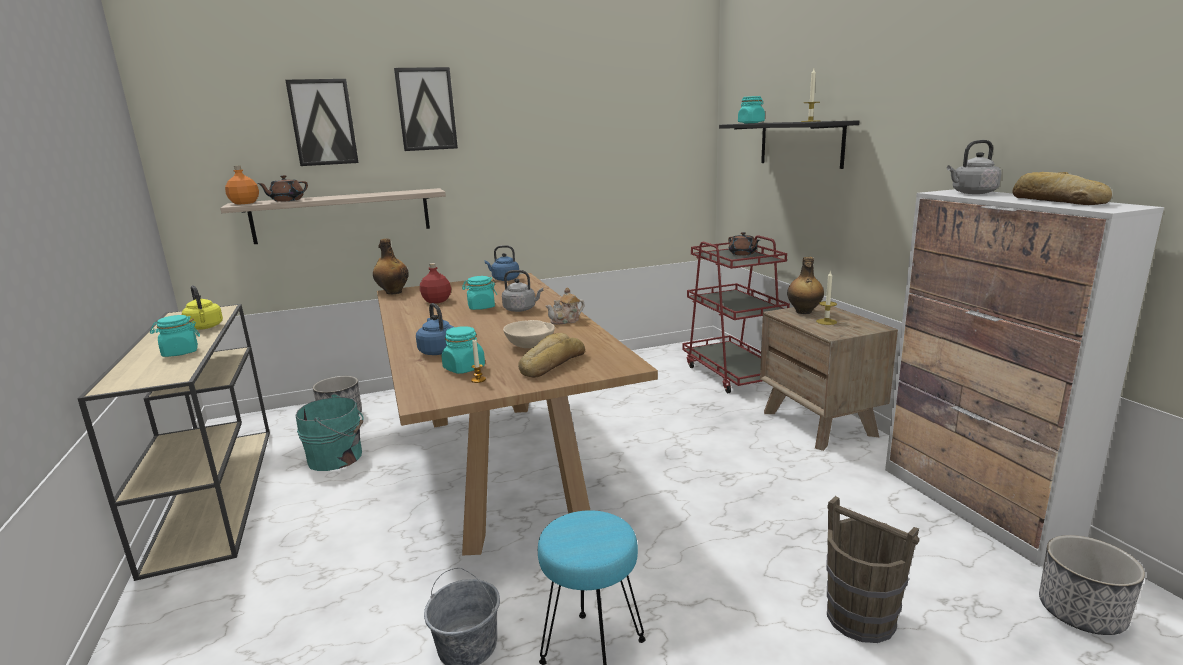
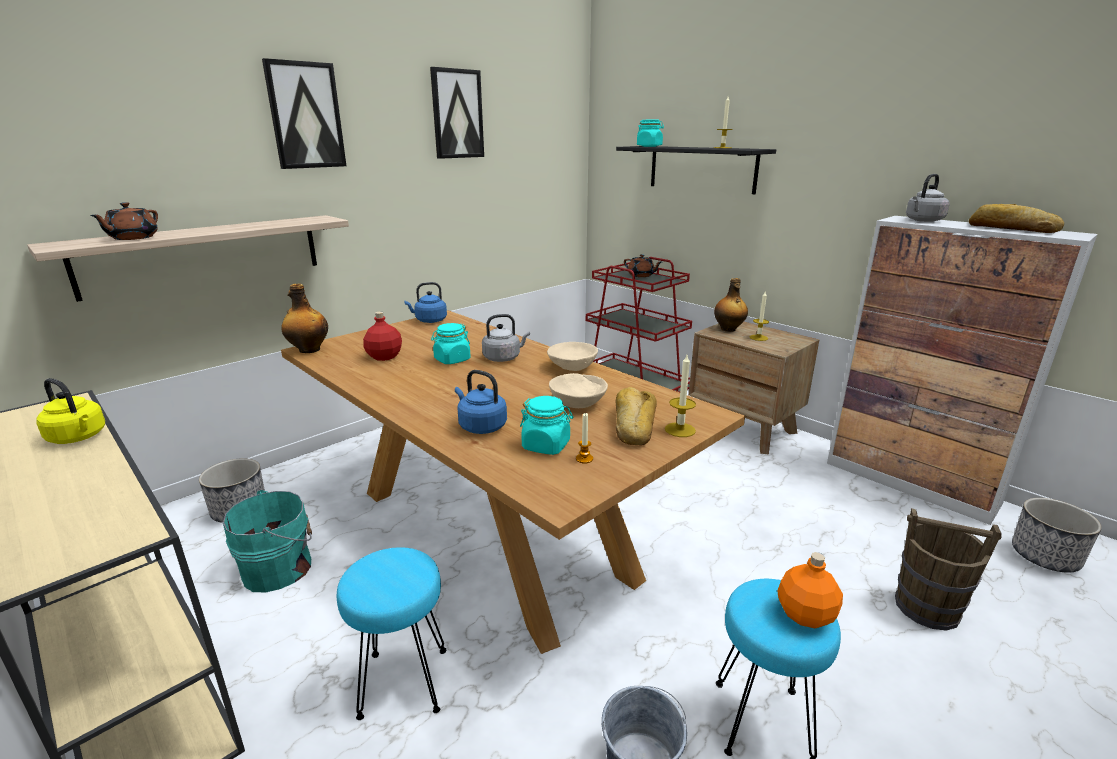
camera: 25 degrees left, 5 degrees up
(180, 352) = (88, 488): turquoise jar -> none
(244, 203) = (64, 244): orange bottle -> orange bottle (804, 614)
(323, 122) = (168, 127): picture -> picture (457, 114)
(354, 546) = (402, 681): none -> turquoise stool
(566, 321) = (573, 367): teapot -> beige bowl
(582, 372) = (680, 430): none -> candle

